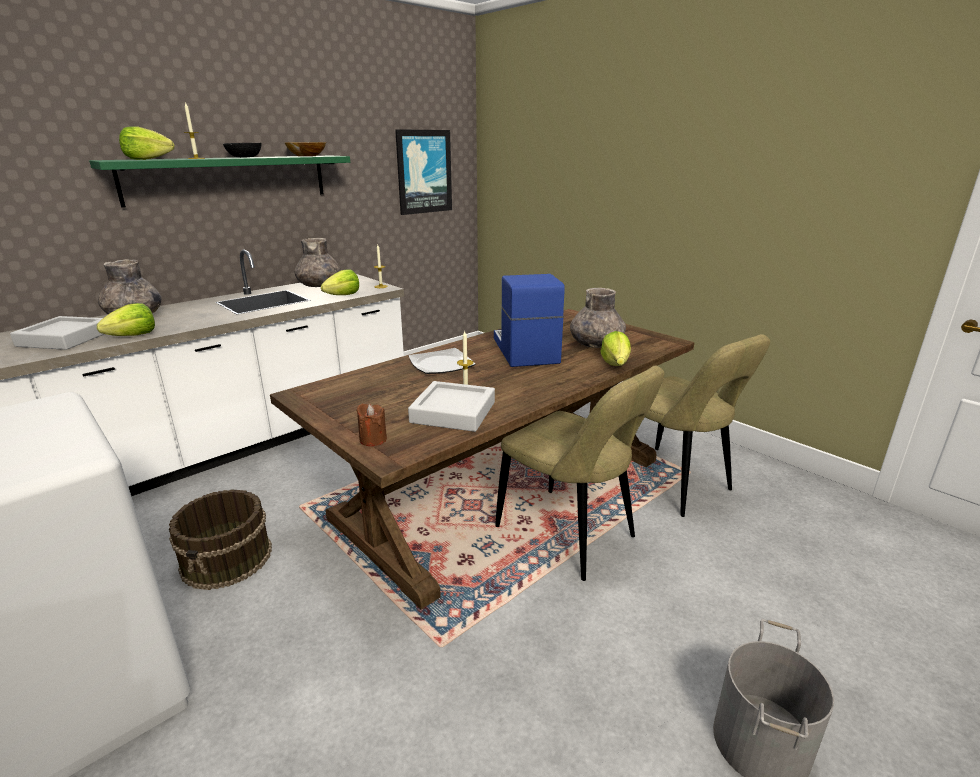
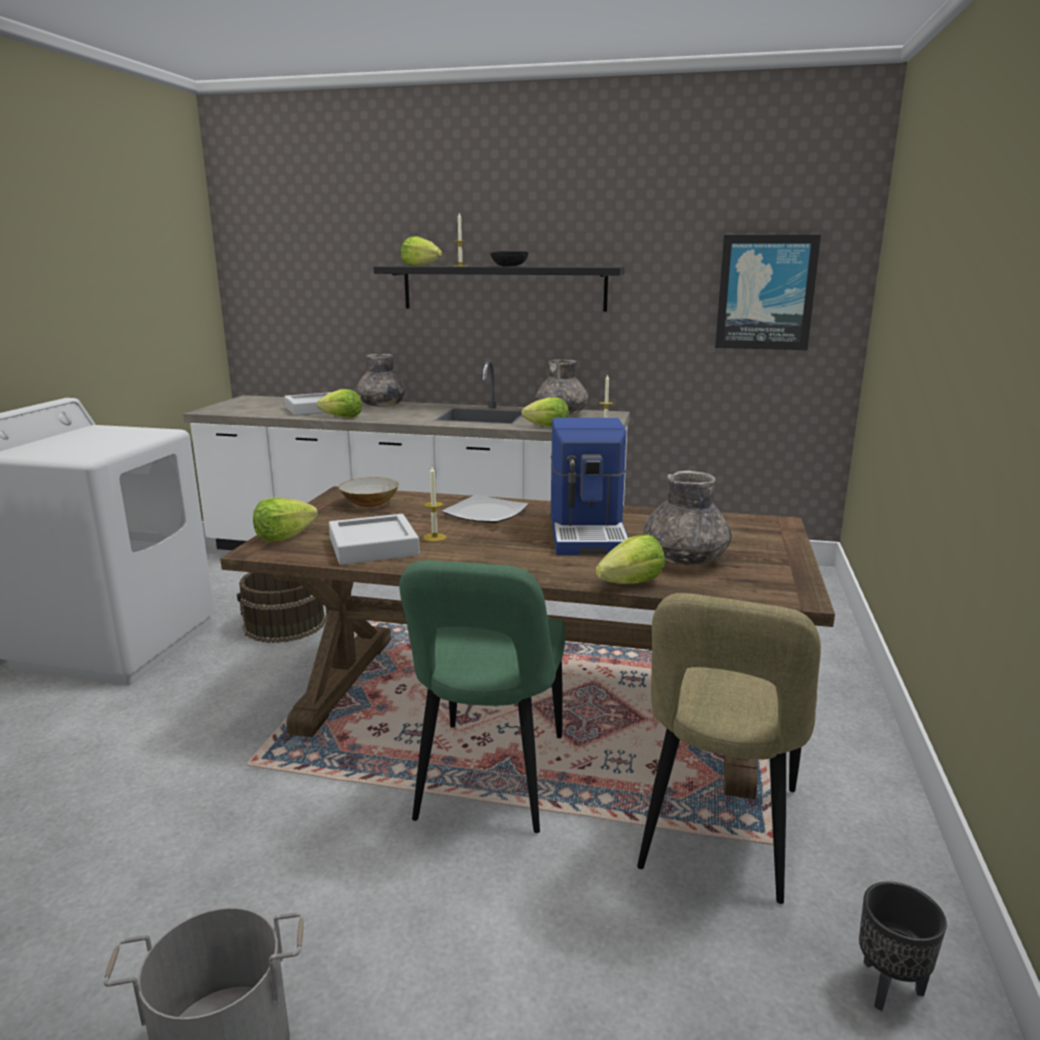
camera: 55 degrees right, 5 degrees down
(229, 179) = (503, 288): green shelf -> black shelf
(307, 156) = (578, 266): bowl -> bowl (369, 503)
(373, 439) = (284, 537): brown candle -> lettuce
(524, 351) = (589, 533): coffee machine -> coffee machine turned 135 degrees clockwise
(570, 535) = (489, 781): beige chair -> green chair
(788, 490) = (888, 986): none -> black planter

